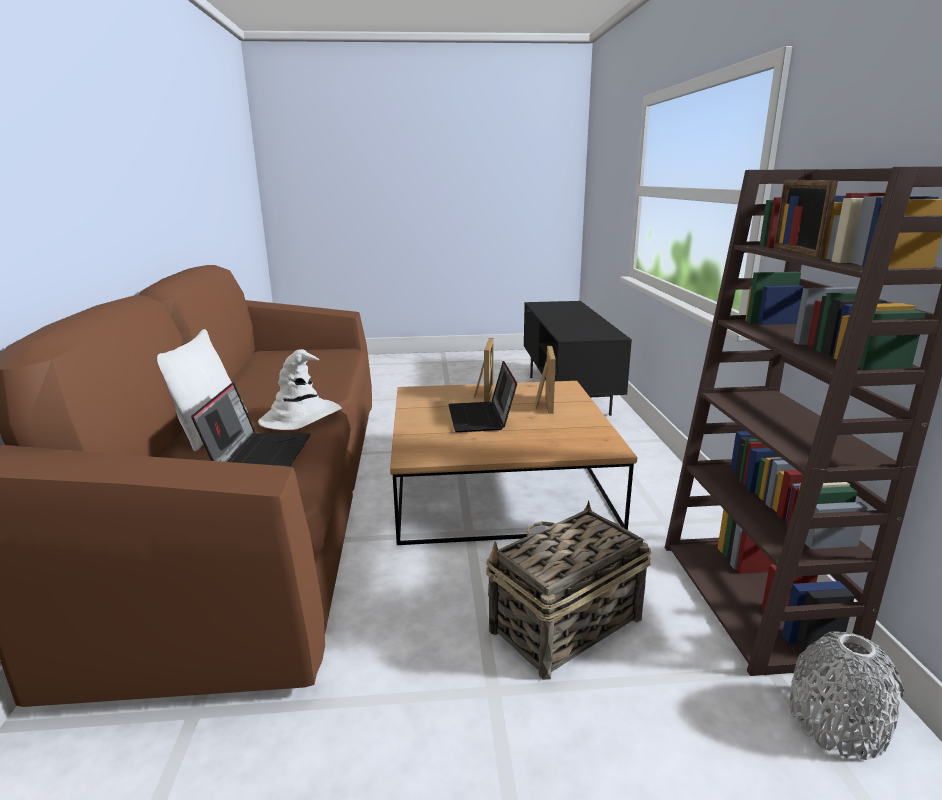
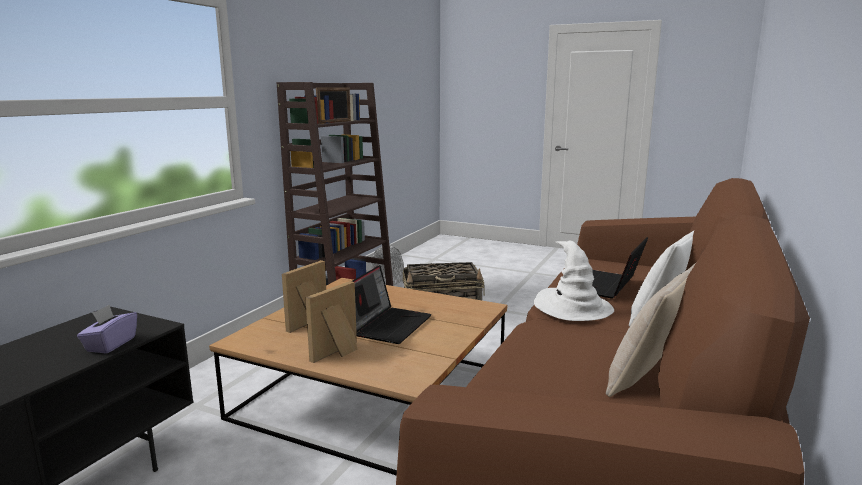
camera: 150 degrees left, 5 degrees down
(246, 385) = (647, 378): none -> beige pillow
(562, 330) = (110, 344): none -> purple tissue box

